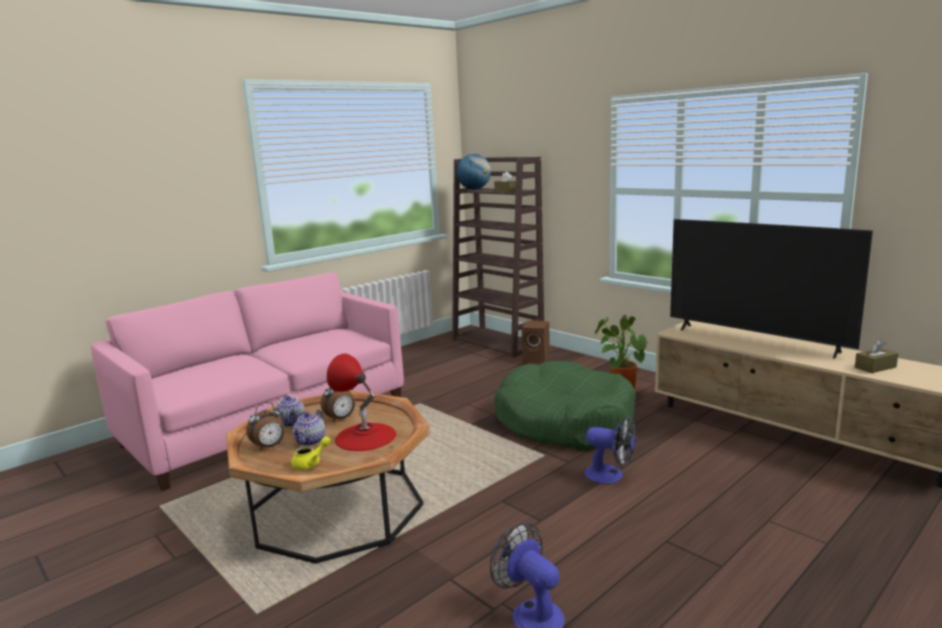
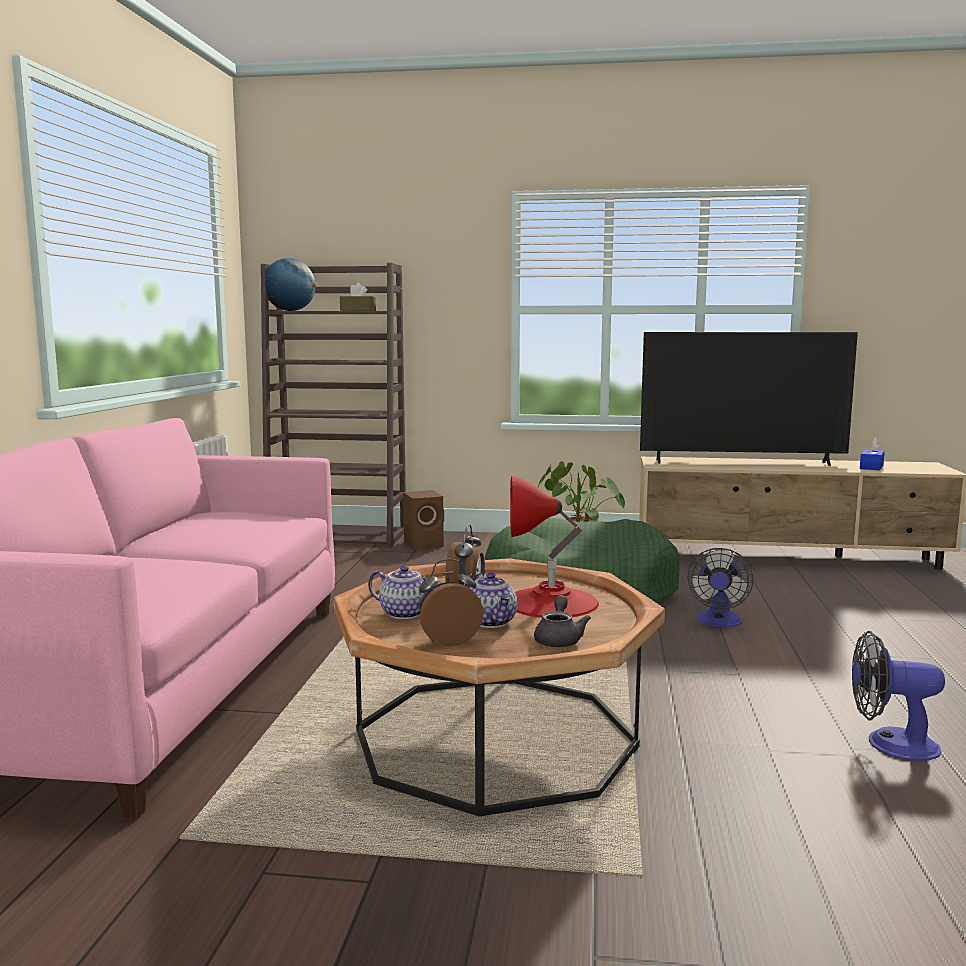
camera: 40 degrees left, 5 degrees down
(269, 447) = (448, 641): alarm clock -> alarm clock turned 120 degrees counterclockwise
(311, 463) = (559, 639): yellow teapot -> grey teapot
(610, 476) = (718, 622): fan -> fan turned 120 degrees clockwise
(875, 367) = (871, 467): brown tissue box -> blue tissue box

